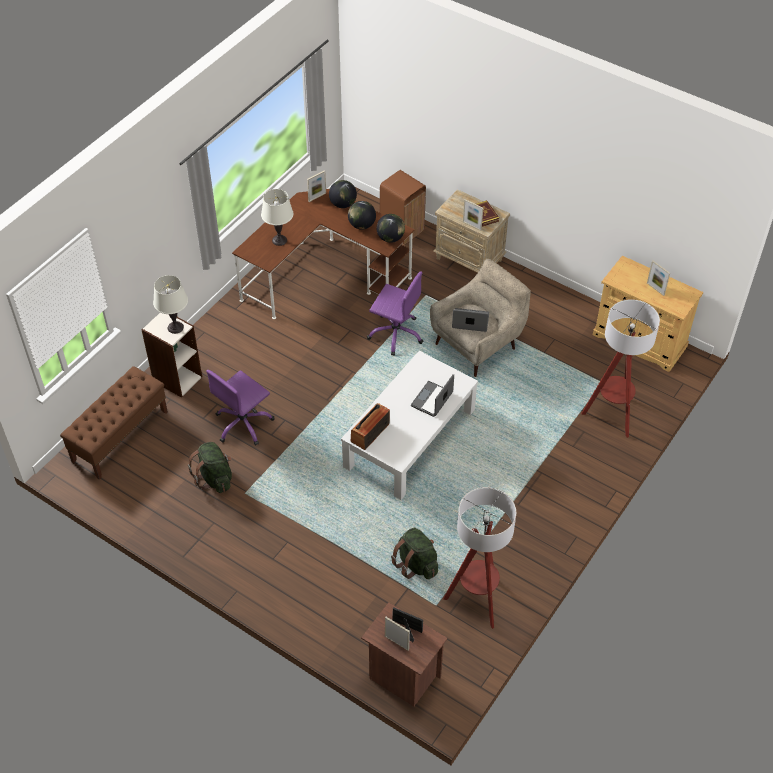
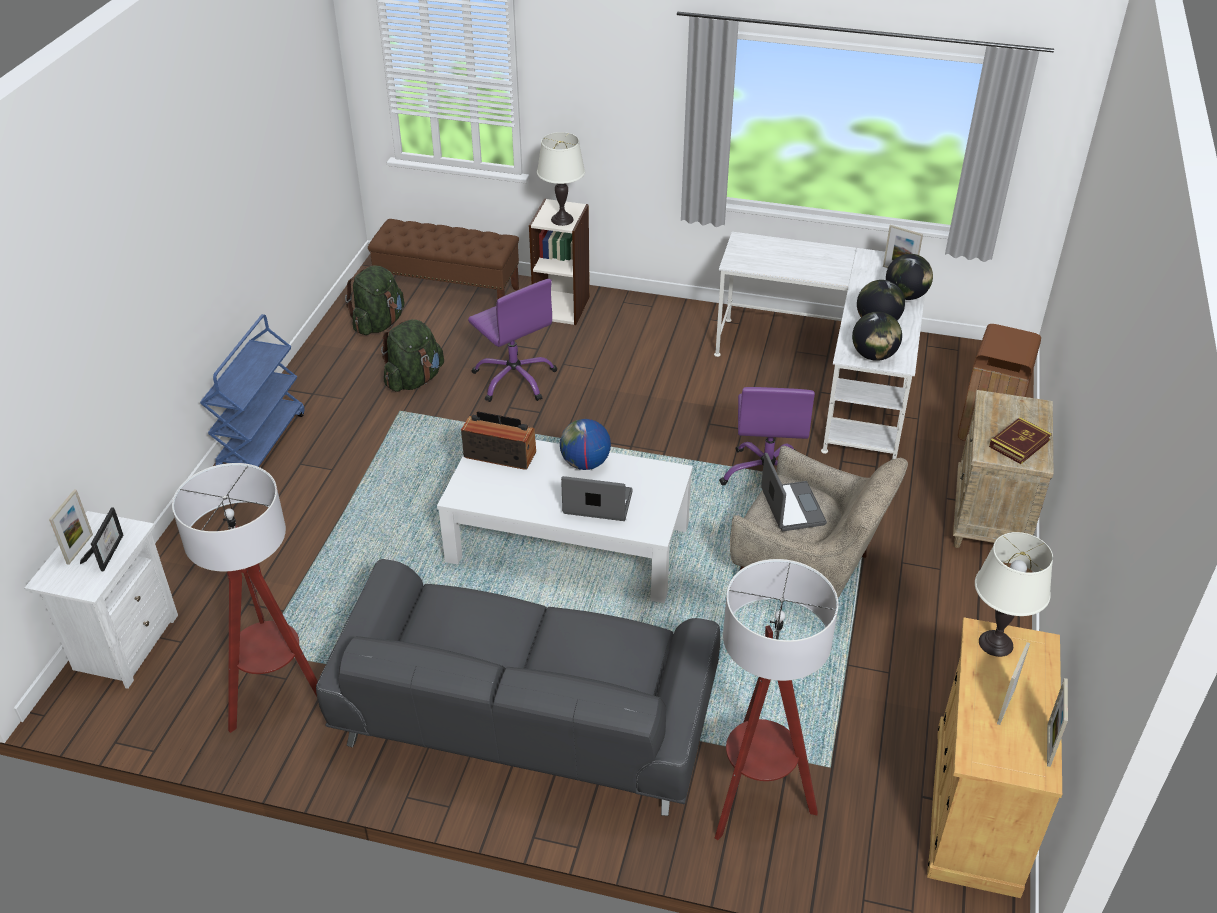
camera: 70 degrees right, 10 degrees down
(238, 577) = (261, 441): none -> blue cart
(243, 424) = (515, 379): purple office chair -> purple office chair turned 150 degrees counterclockwise
(279, 240) = (785, 261): white table lamp -> white table lamp (996, 643)
(323, 275) = (830, 376): brown desk -> white desk
(396, 396) = (585, 463): none -> globe
(402, 676) = (124, 644): brown nightstand -> white nightstand
(416, 564) = (330, 609): green backpack -> green backpack (379, 324)
(472, 226) = (981, 436): picture frame -> picture frame (1048, 745)
(532, 492) = (524, 719): none -> grey sofa

